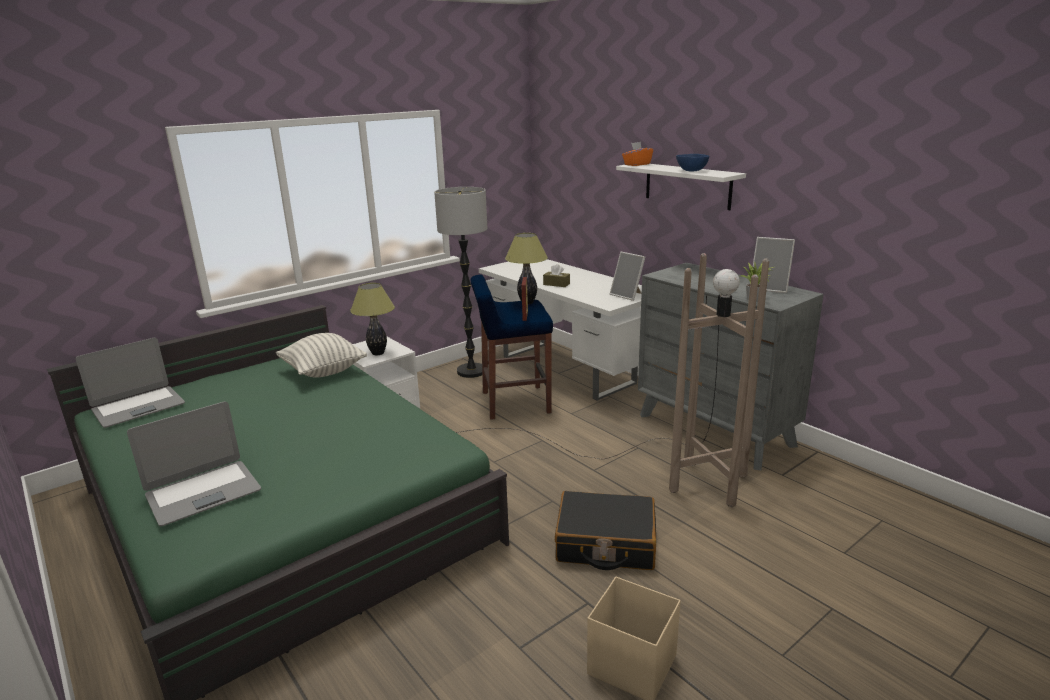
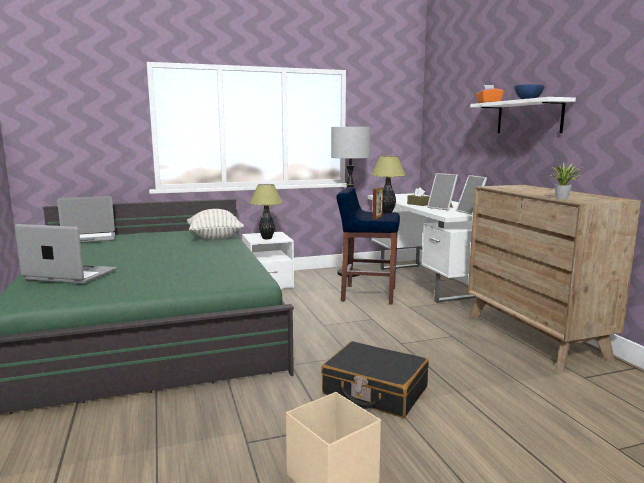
camera: 20 degrees right, 10 degrees down
(203, 493) = (70, 275): laptop -> laptop turned 150 degrees counterclockwise
(645, 464) = (450, 347): brown floor lamp -> none
(715, 430) = (534, 336): grey dresser -> brown dresser
(769, 288) = (586, 195): picture frame -> picture frame (442, 208)

